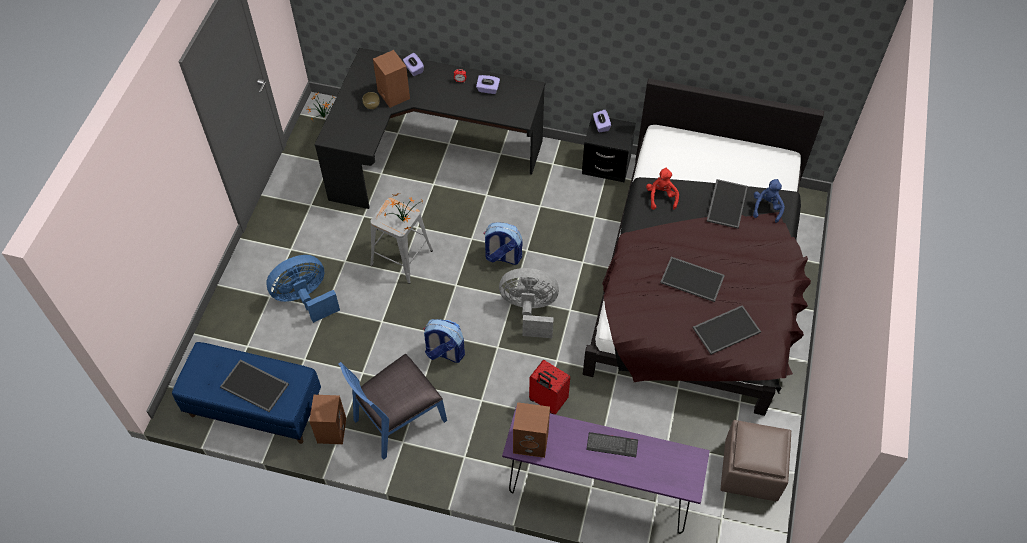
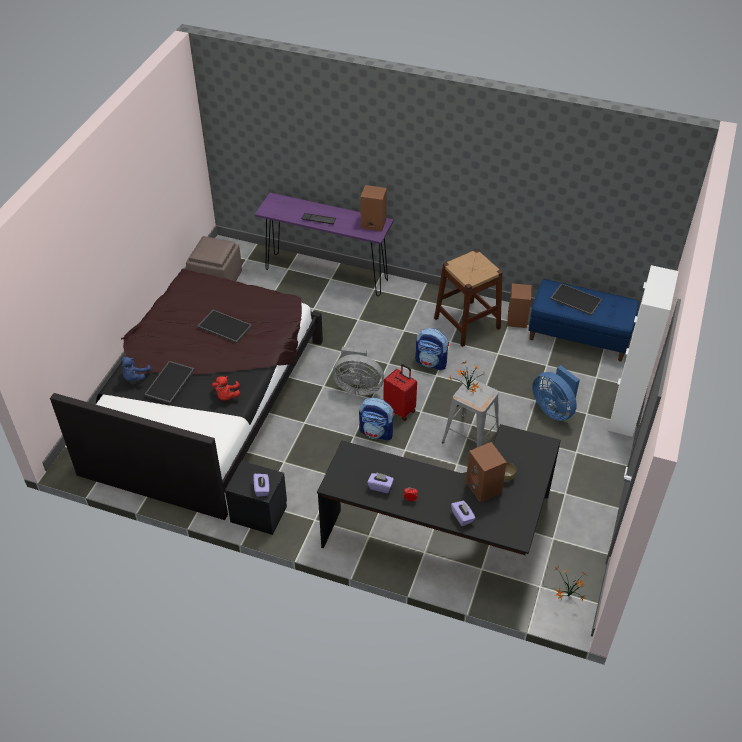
camera: 175 degrees left, 10 degrees down
(226, 299) = (624, 414): none -> white cabinet
(305, 299) = (554, 409): blue fan -> blue fan turned 75 degrees clockwise
(398, 419) = (467, 323): blue chair -> brown stool
(547, 401) = (353, 327): red suitcase -> red suitcase (400, 409)
(726, 329) = (211, 293): tray -> none

